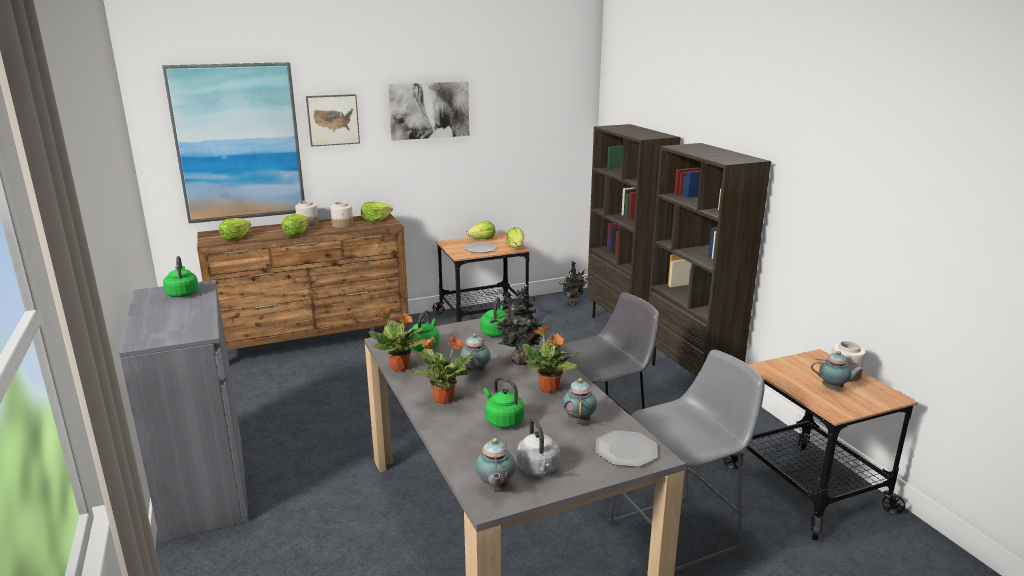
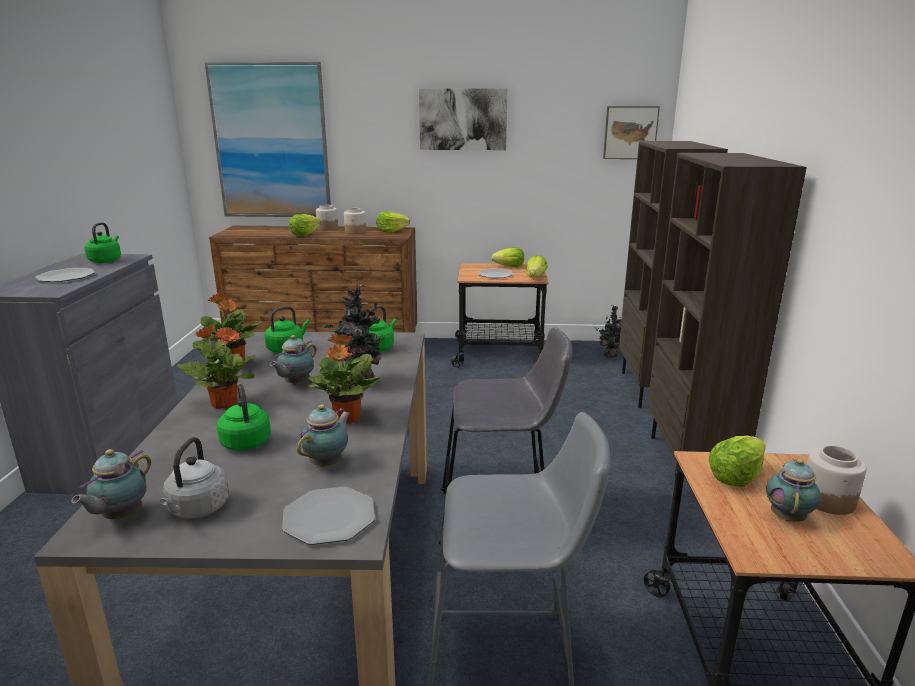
camera: 25 degrees right, 0 degrees up
(179, 317) = (66, 277): none -> plate
(235, 238) = (251, 232): lettuce -> lettuce (735, 477)
(332, 119) = (361, 124): picture -> picture (630, 132)
(834, 388) = (787, 516): teapot -> teapot turned 105 degrees counterclockwise

